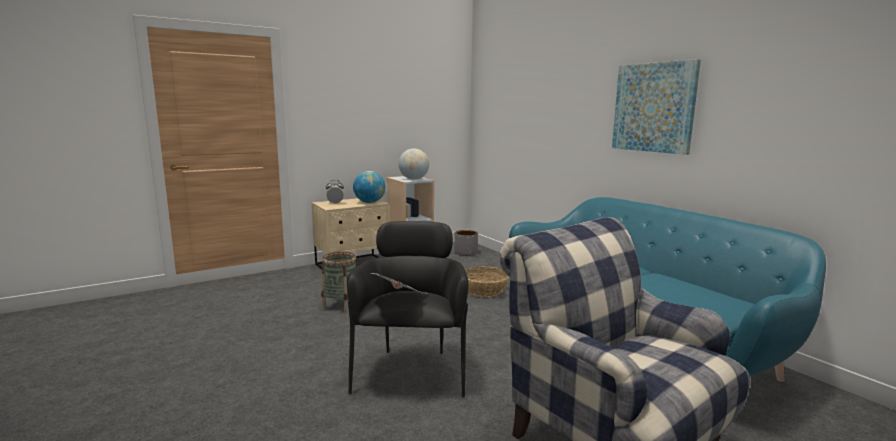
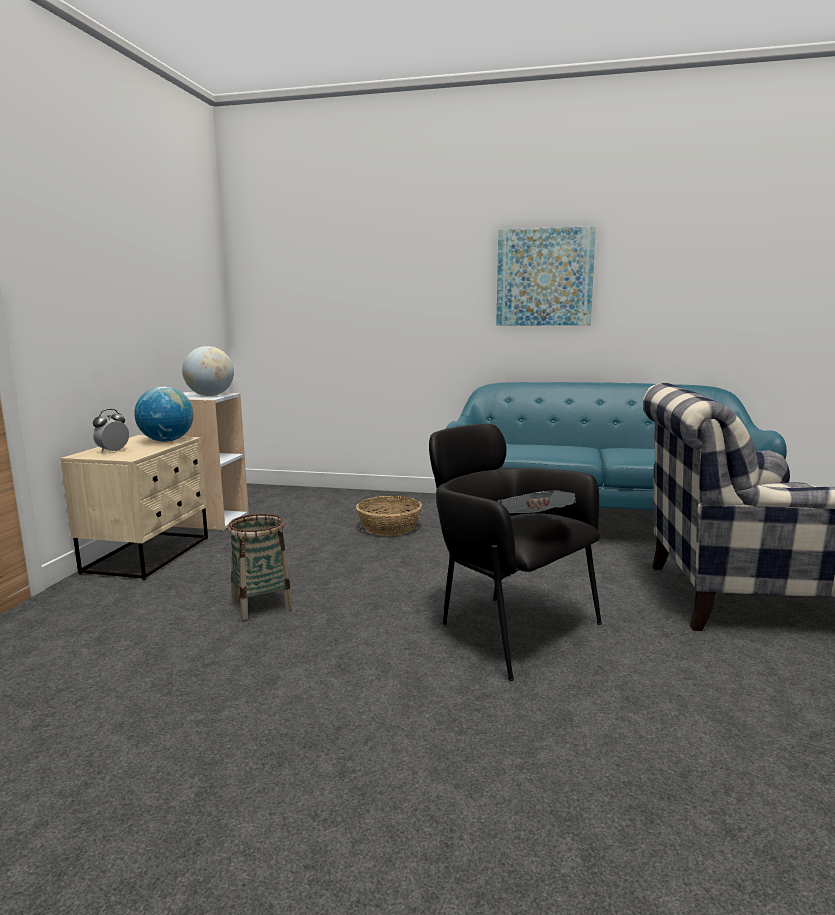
camera: 45 degrees left, 0 degrees up
(465, 253) = (274, 497): grey planter -> none

